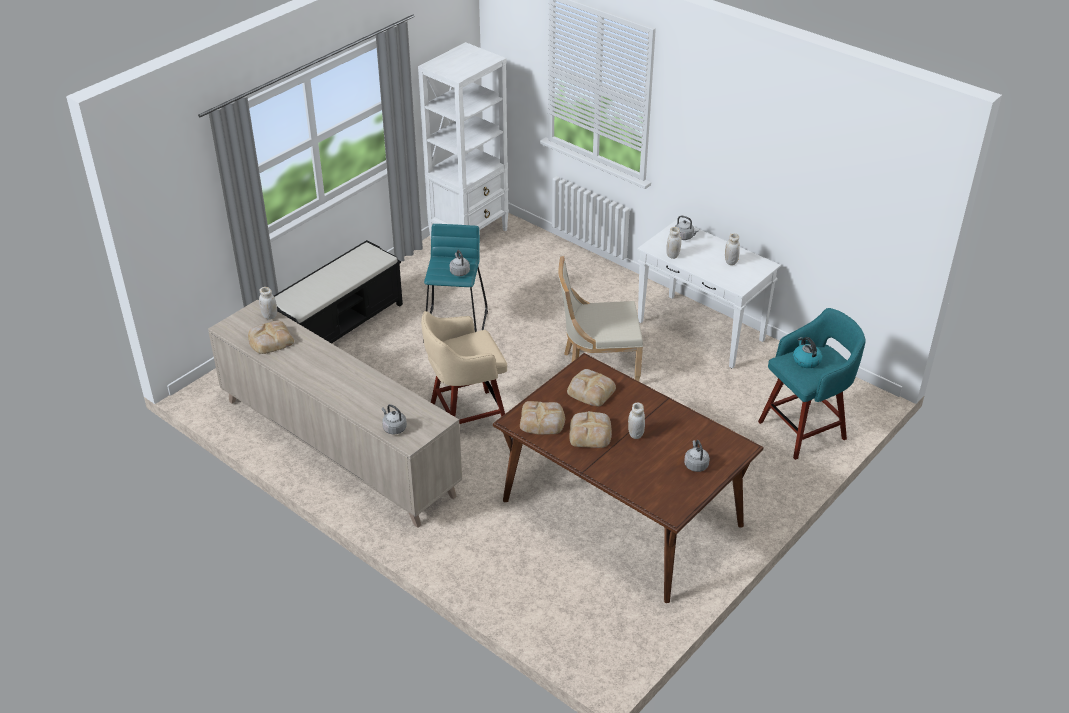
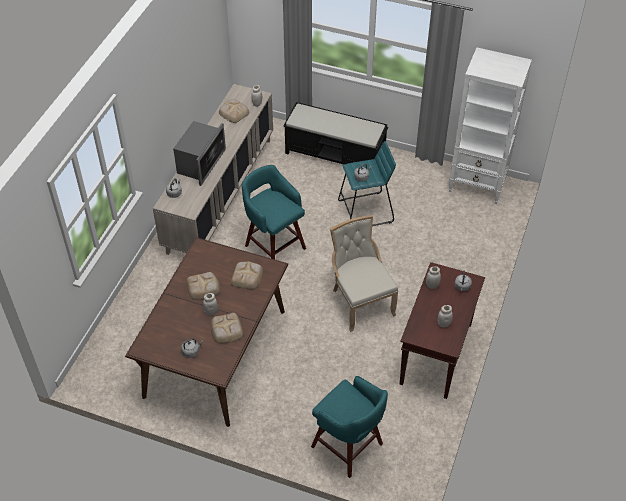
camera: 70 degrees right, 10 degrees up
(350, 392) = (200, 163): none -> microwave
(466, 417) = (274, 245): beige stool -> turquoise stool
(542, 421) = (206, 260): bread -> bread (226, 330)
(701, 331) = (436, 355): white console table -> brown console table
(806, 360) = (348, 401): kettle -> none

